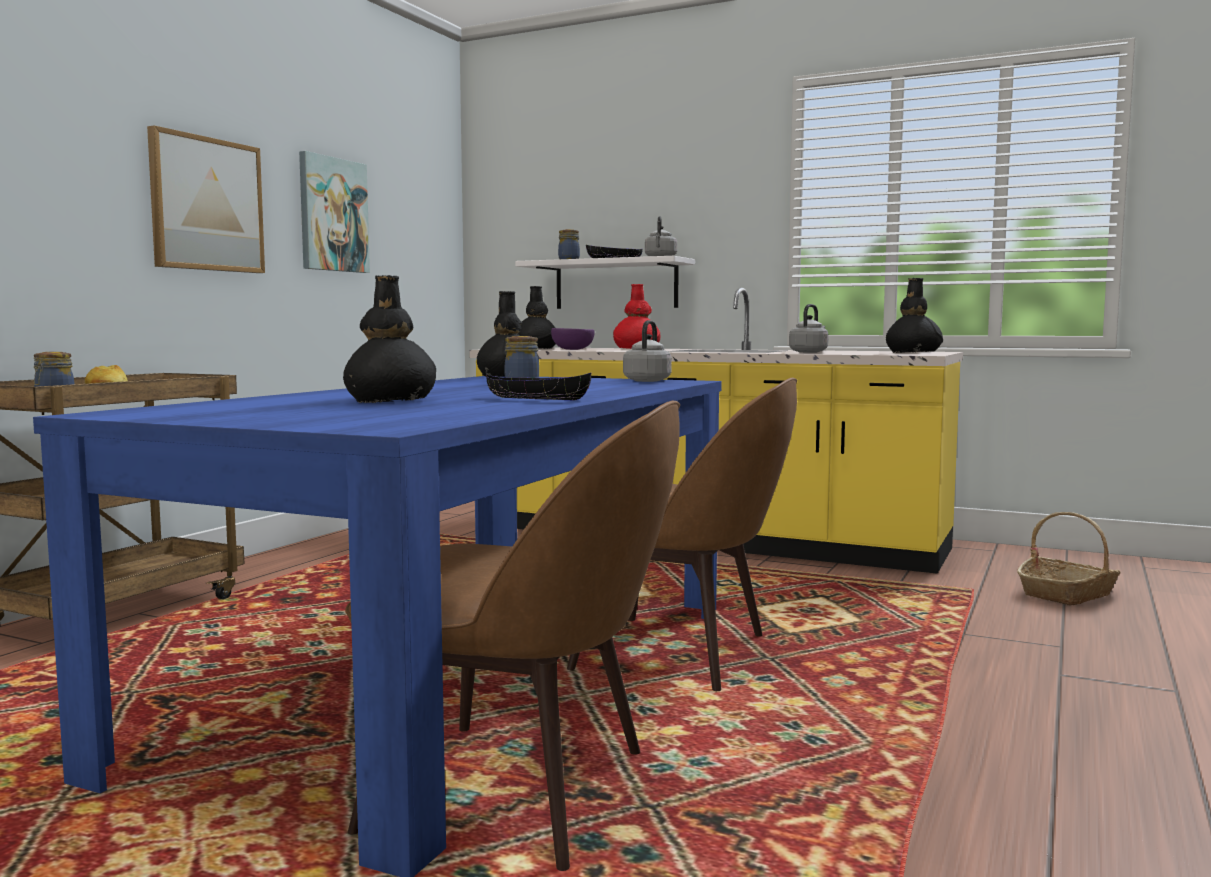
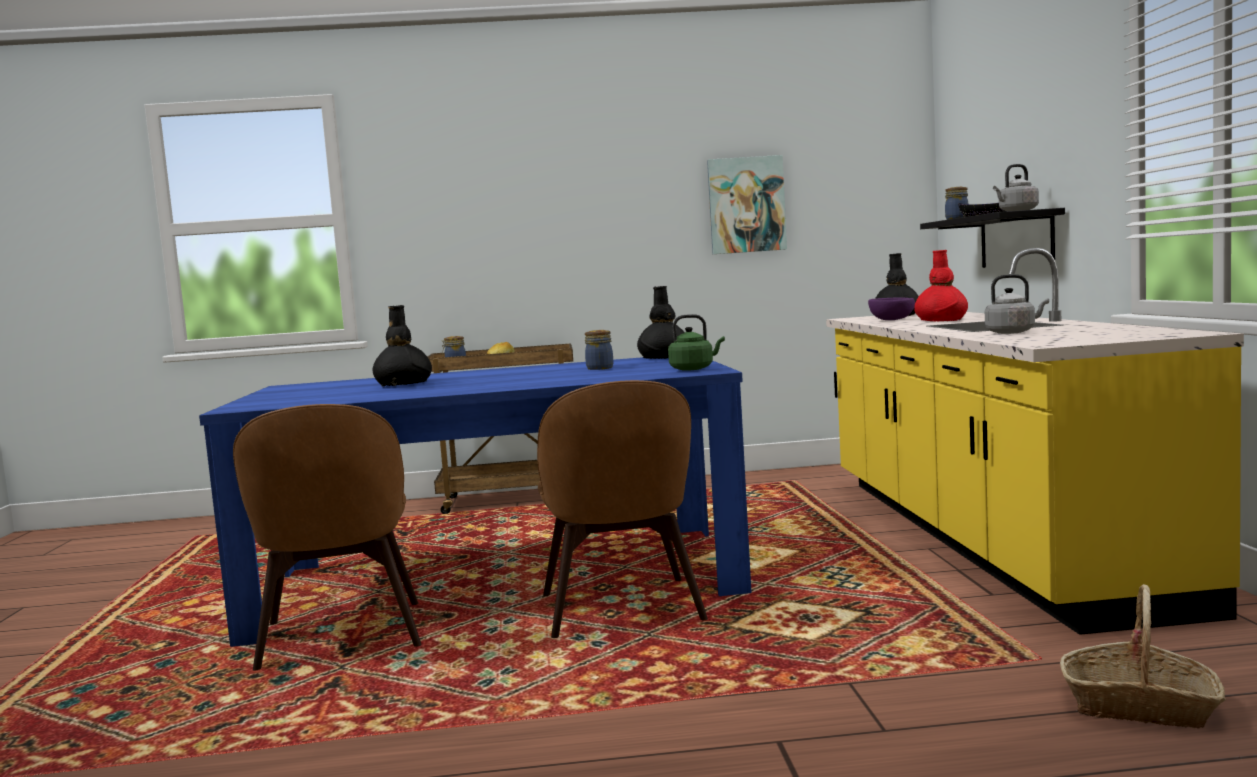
camera: 60 degrees right, 0 degrees up
(206, 204) = (615, 219): picture -> none
(537, 399) = (456, 388): black bowl -> none
(616, 285) = (1016, 240): white shelf -> black shelf
(648, 380) = (694, 369): grey kettle -> green kettle
(913, 353) = (1091, 338): black vase -> none

